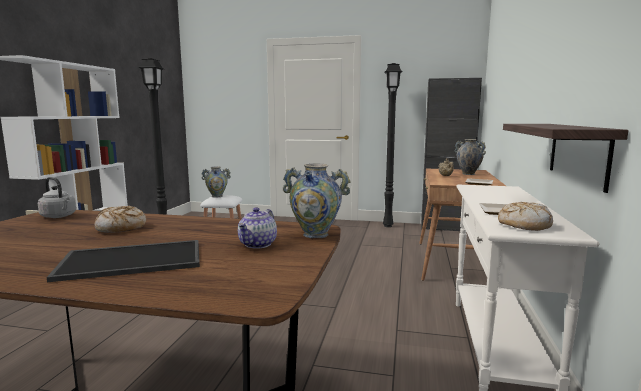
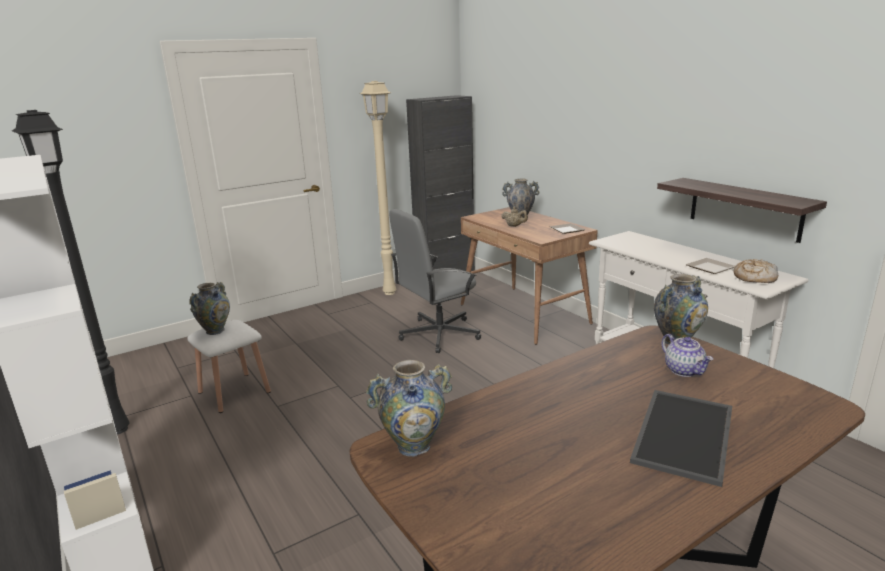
camera: 45 degrees left, 10 degrees up
(59, 216) = (414, 446): grey kettle -> vase
(121, 228) = (538, 417): bread -> none
(369, 252) = (438, 334): none -> grey office chair
(388, 226) = (389, 292): black floor lamp -> beige floor lamp

